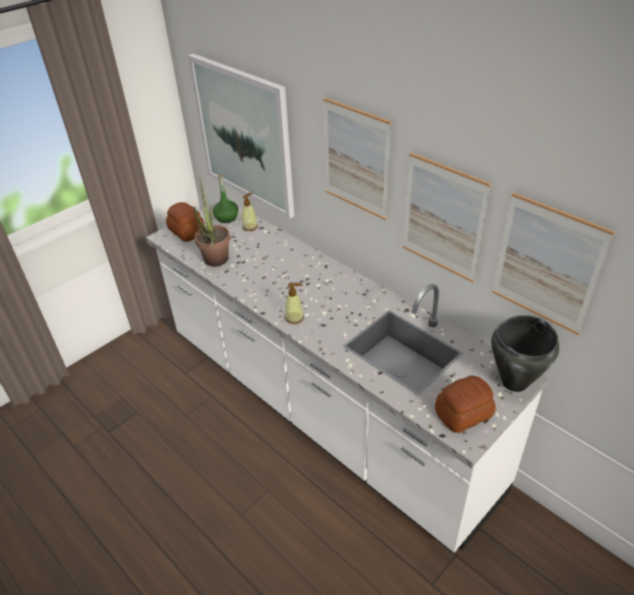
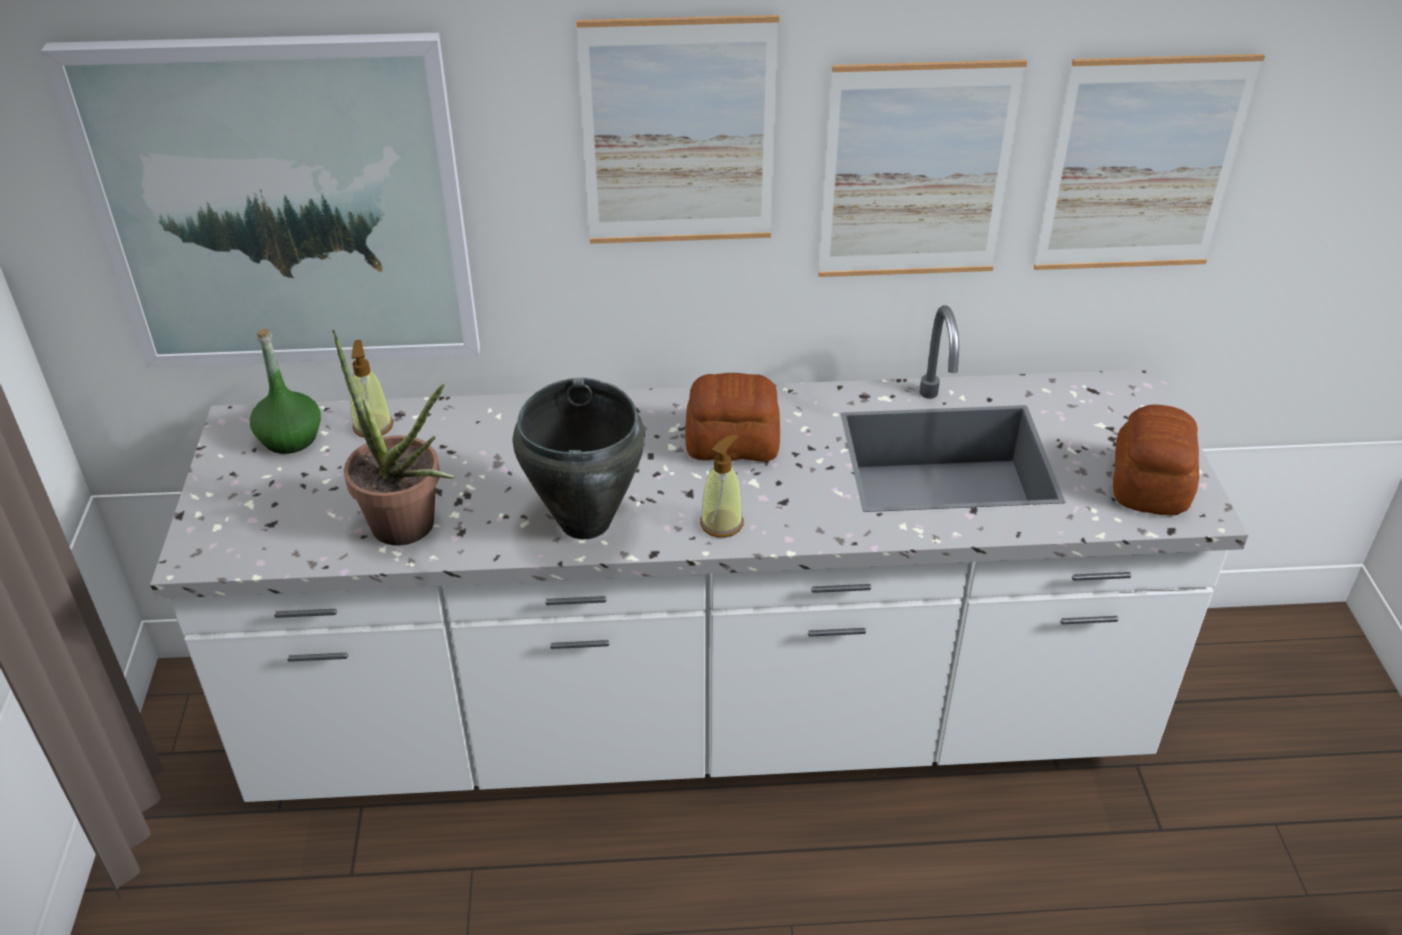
camera: 50 degrees left, 0 degrees up
(187, 232) = (241, 515): bread -> bread (733, 443)
(514, 382) = (1136, 401): black cooking pot -> black cooking pot (584, 523)

